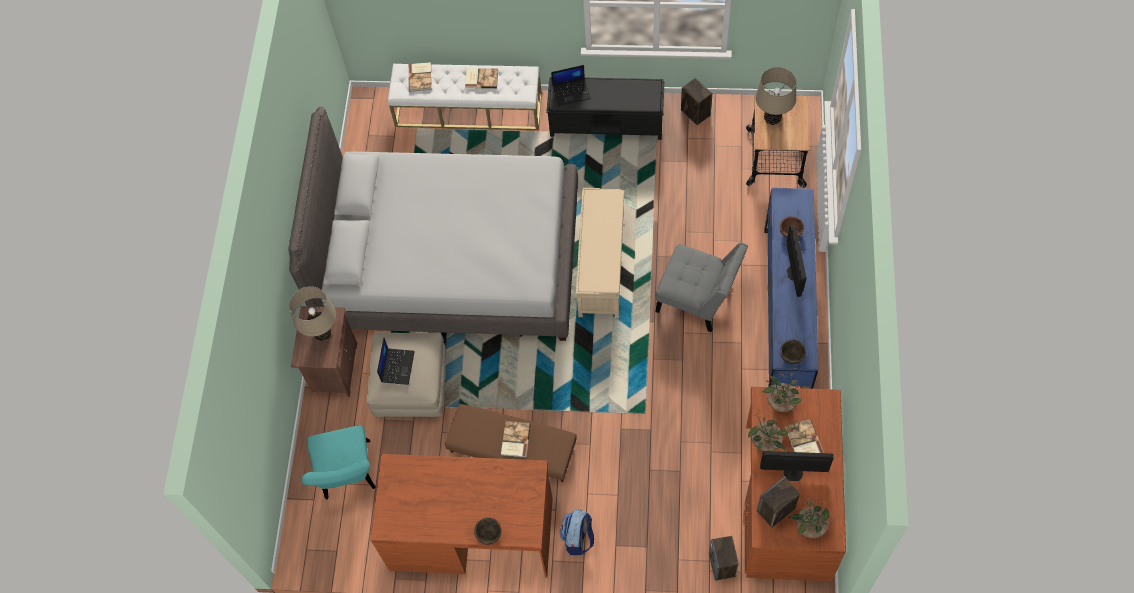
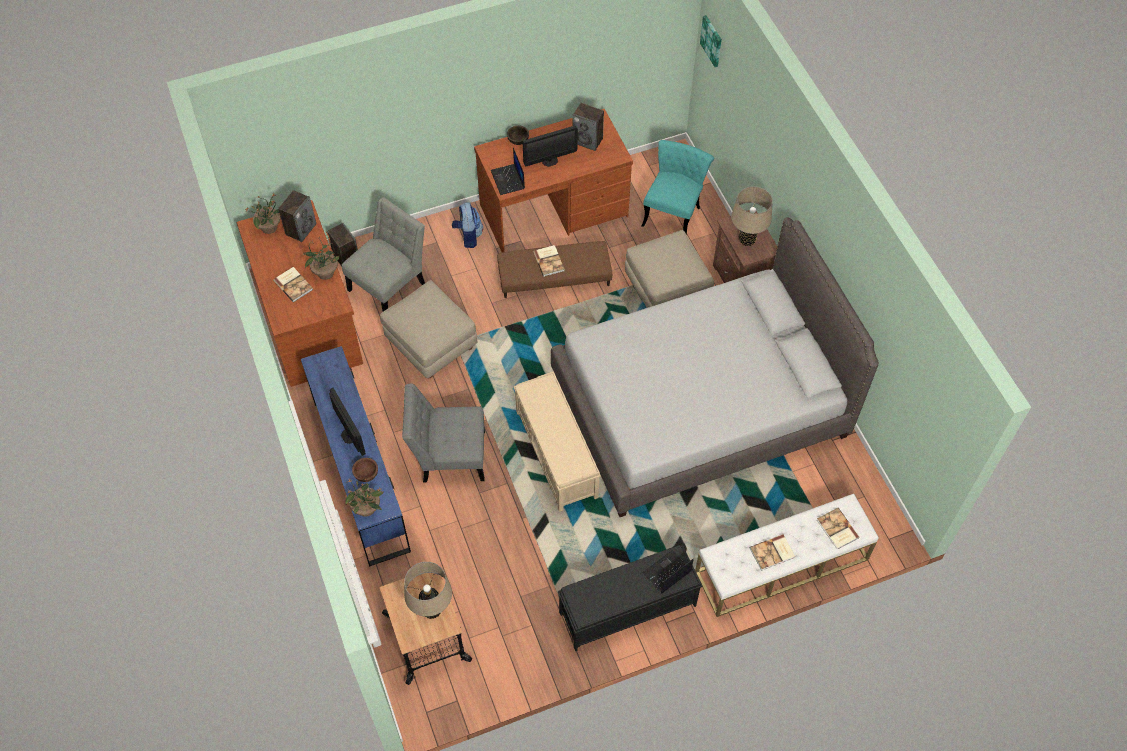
camera: 150 degrees right, 5 degrees down
(229, 470) = (712, 40): none -> picture
(348, 477) = (673, 212): turquoise chair -> turquoise chair turned 60 degrees clockwise
(397, 366) = (673, 257): laptop -> laptop (508, 180)
(670, 421) = (431, 344): none -> beige ottoman
(686, 511) = (390, 284): none -> grey chair
(695, 113) = (536, 659): speaker -> speaker (588, 140)
(780, 403) = (322, 306): potted plant -> potted plant (367, 509)
(791, 356) = (328, 361): brown bowl -> none
(793, 473) = (295, 259): monitor -> monitor (549, 160)

